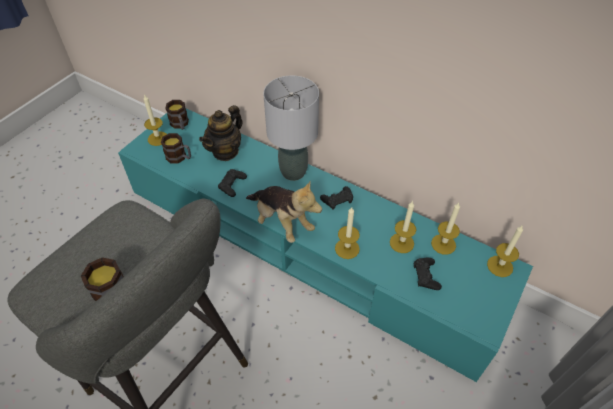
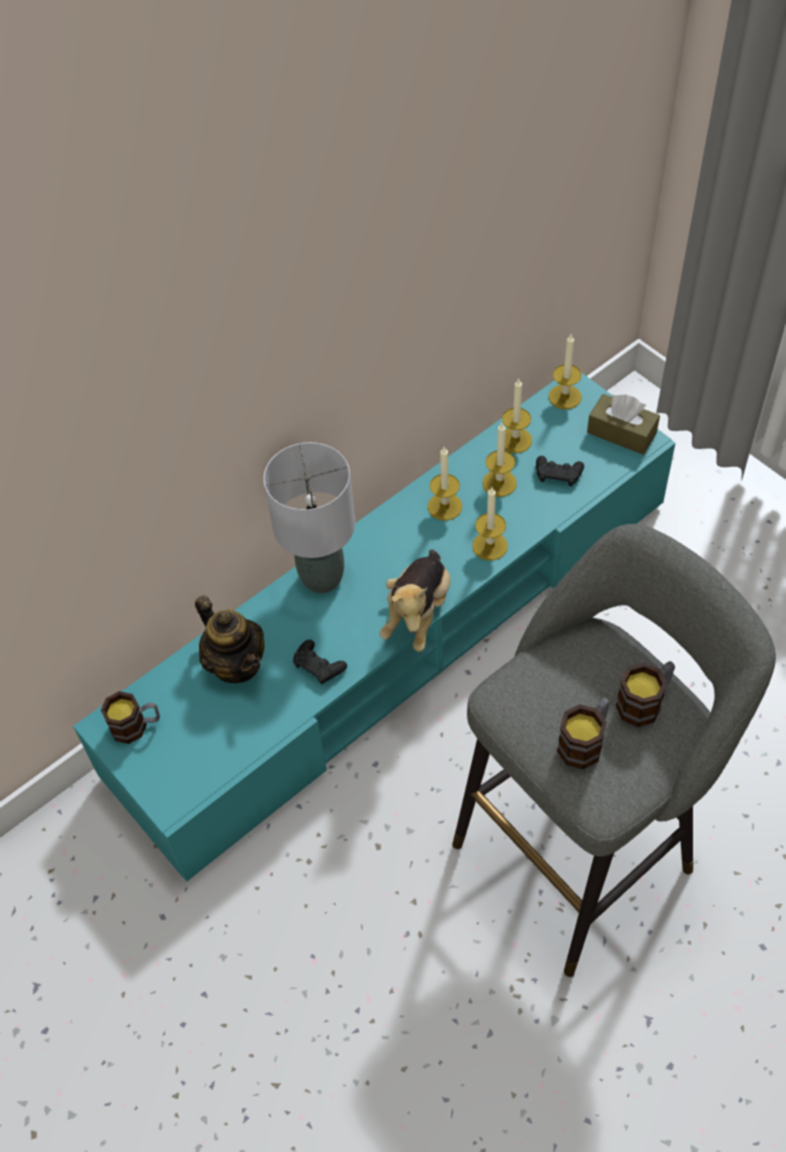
camera: 70 degrees left, 5 degrees up
(158, 138) = (158, 766): candle -> candle (445, 506)
(179, 157) = (223, 735): mug -> mug (585, 741)
(282, 222) = (418, 613): plush toy -> plush toy turned 135 degrees clockwise
(337, 200) = (399, 535): black game controller -> none
(486, 310) = (621, 433): none -> brown tissue box

